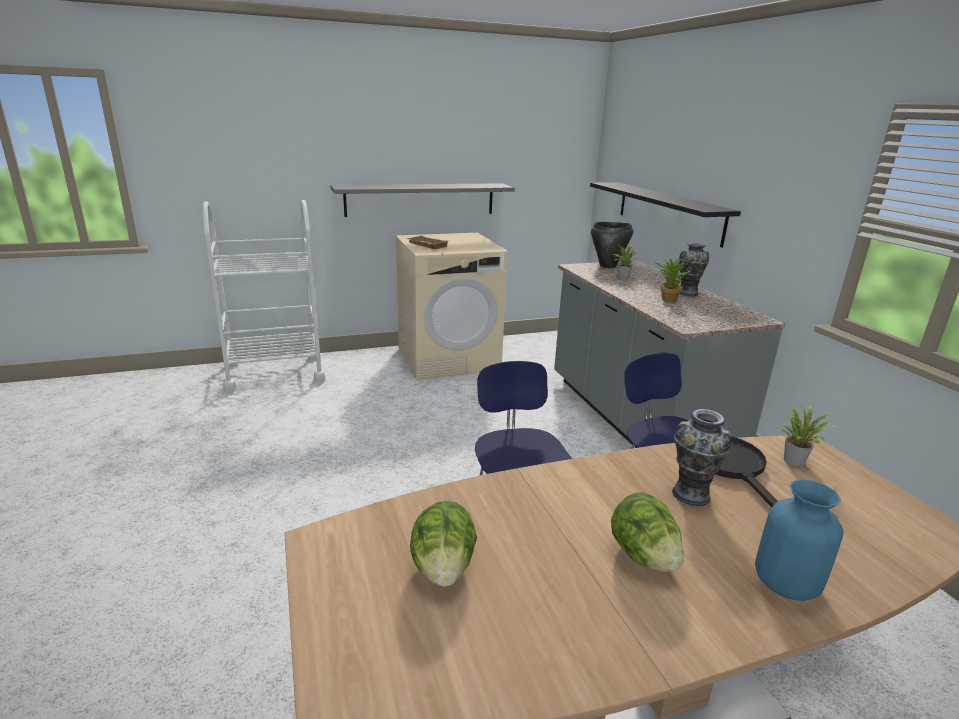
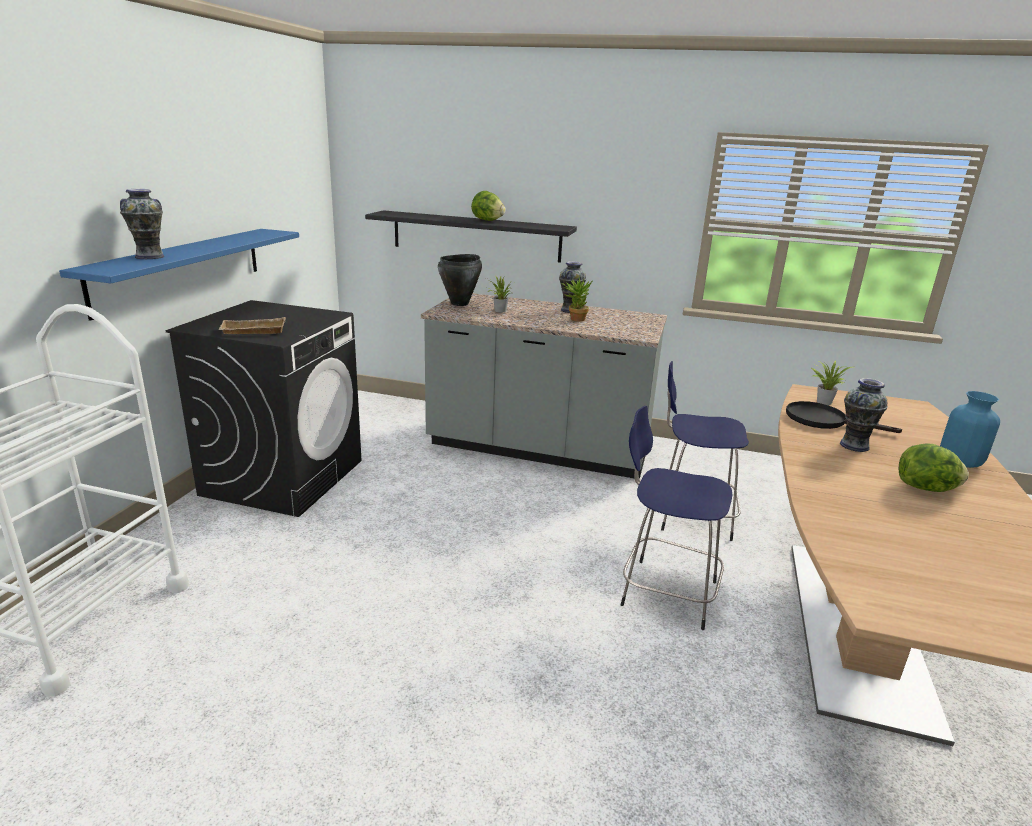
camera: 55 degrees left, 0 degrees up
(384, 185) = (149, 257): none -> vase
(420, 199) = (181, 269): grey shelf -> blue shelf
(443, 568) = (930, 564): lettuce -> lettuce (487, 220)
(448, 359) = (284, 477): beige washing machine -> black washing machine

